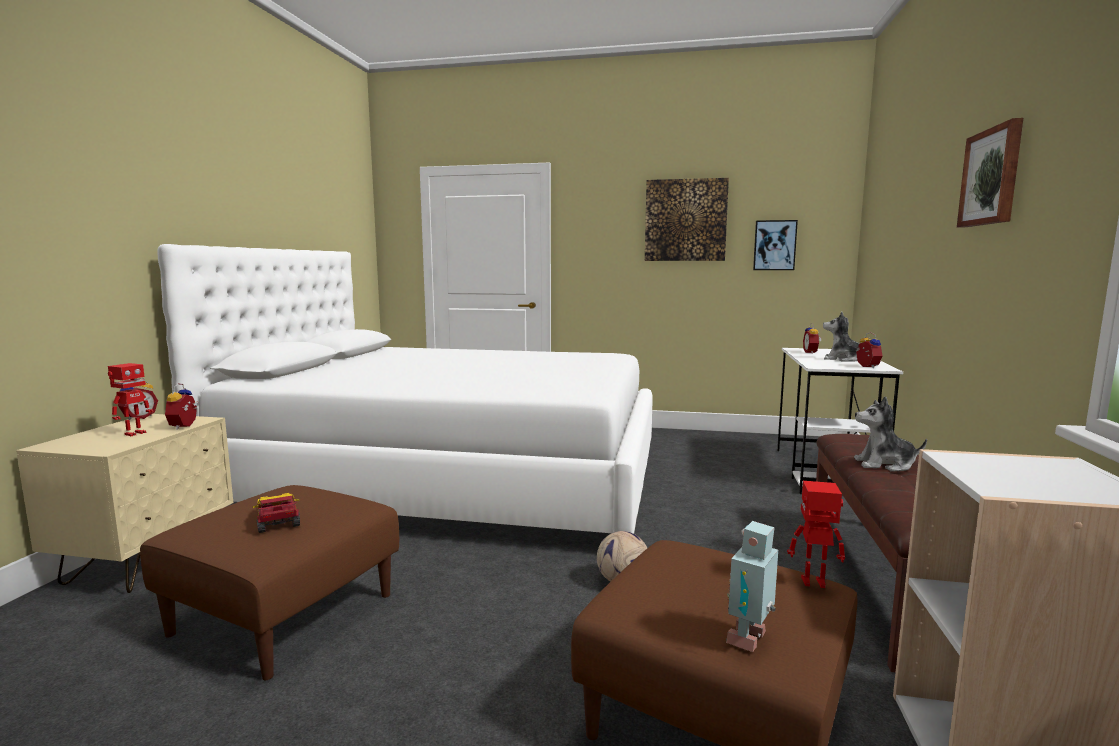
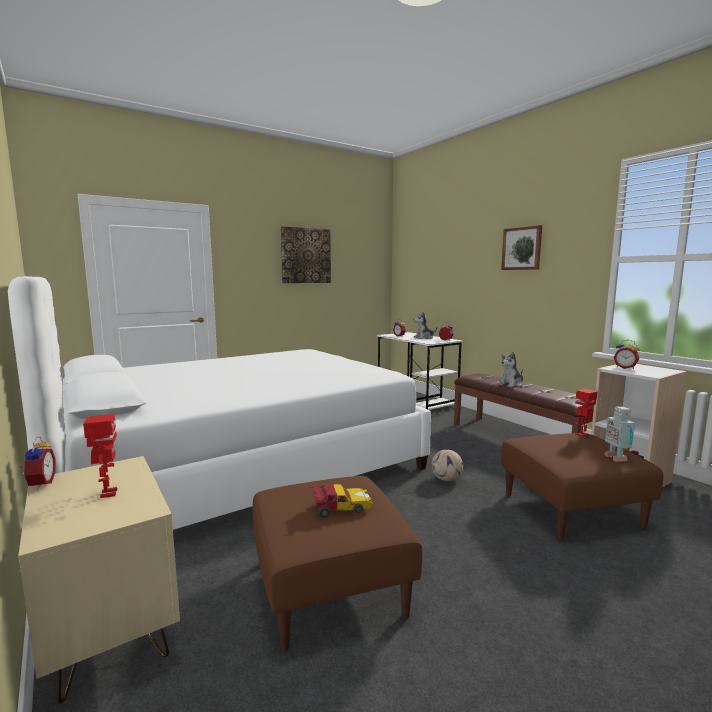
camera: 45 degrees left, 0 degrees up
(185, 426) = (138, 472): alarm clock -> alarm clock (625, 368)
(278, 520) = (339, 508): toy car -> toy car turned 150 degrees clockwise
(774, 245) = (354, 273): picture -> none

